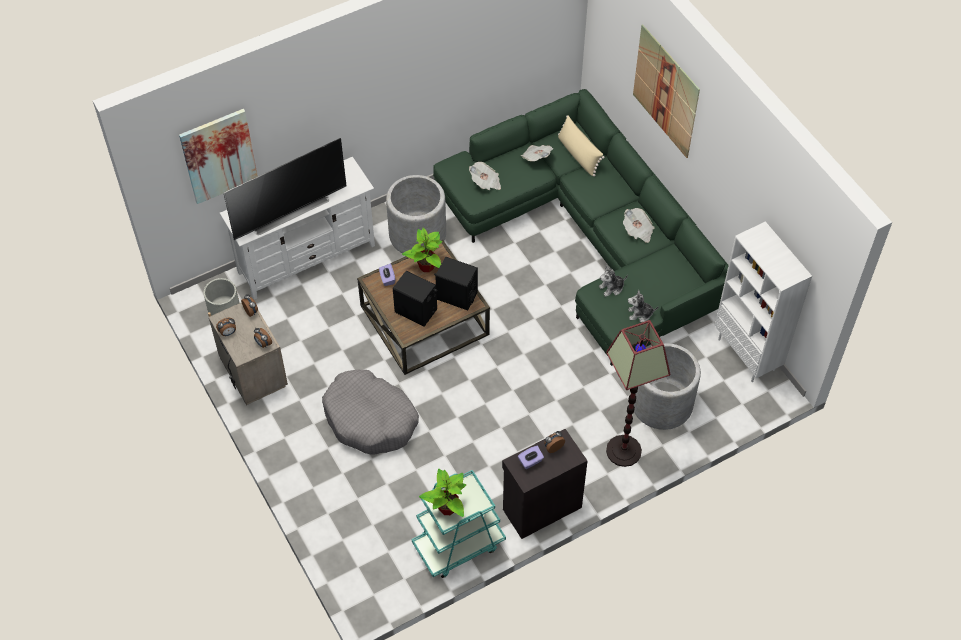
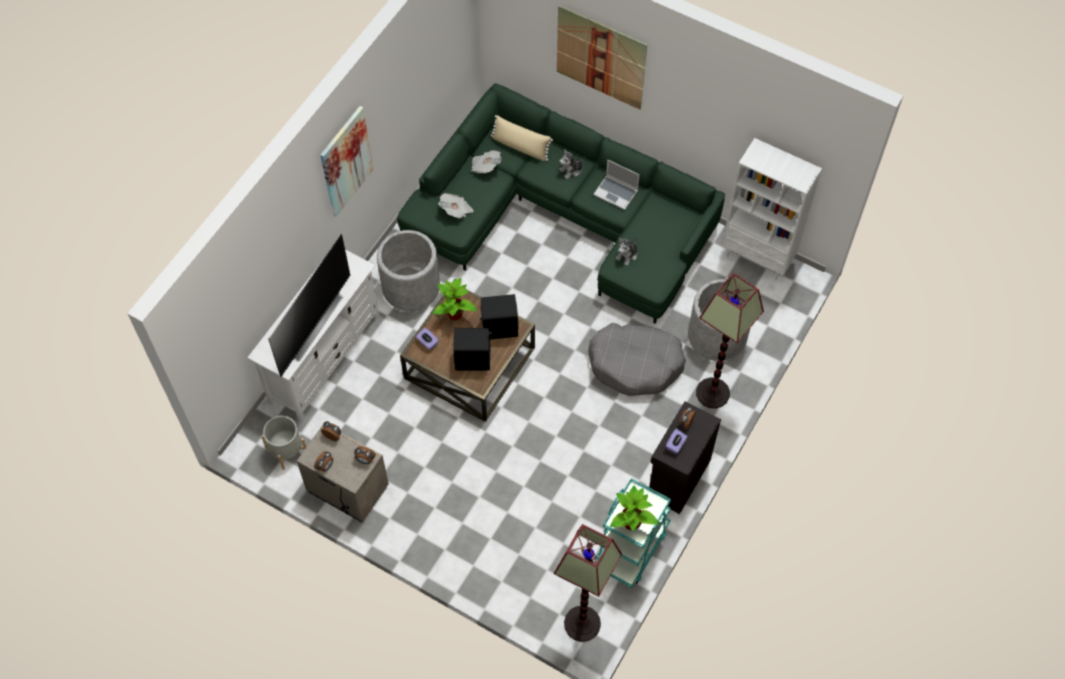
camera: 30 degrees left, 5 degrees up
(219, 156) = (238, 305): picture -> picture (346, 161)
(370, 419) = (482, 477): grey dog bed -> grey dog bed (635, 364)
(371, 585) = (581, 624): none -> floor lamp
(638, 231) = (616, 193): newspaper -> laptop
(640, 314) = (665, 267): plush toy -> plush toy (571, 170)

